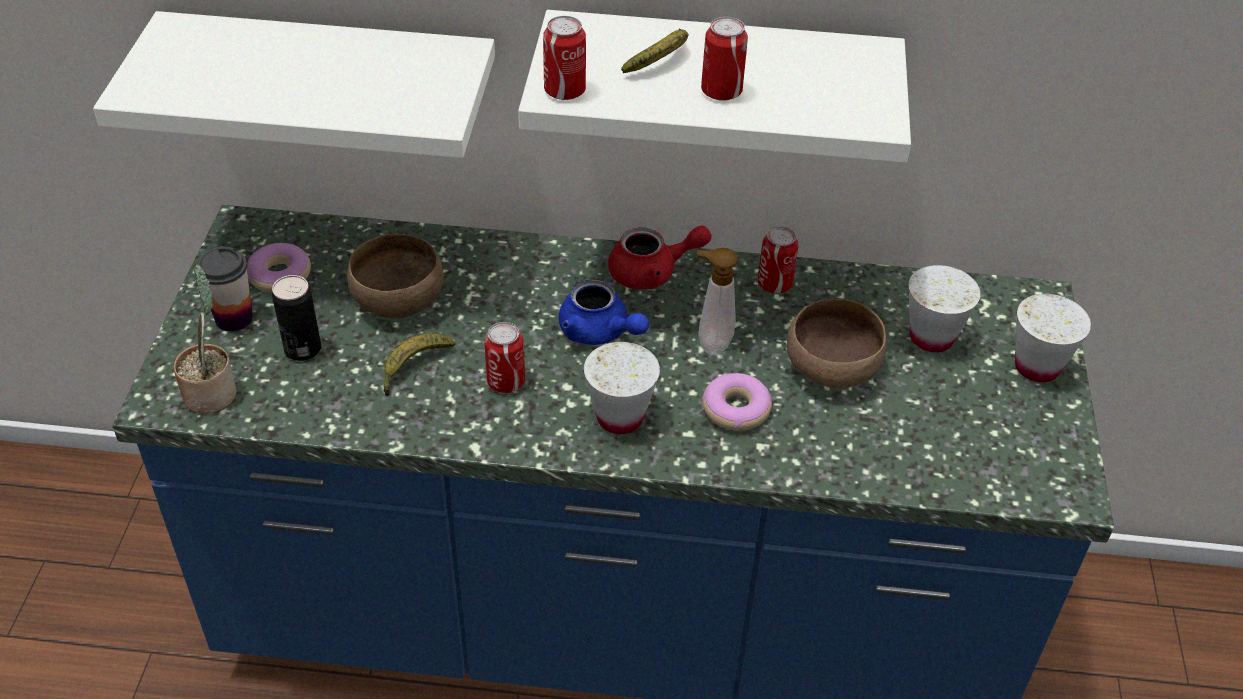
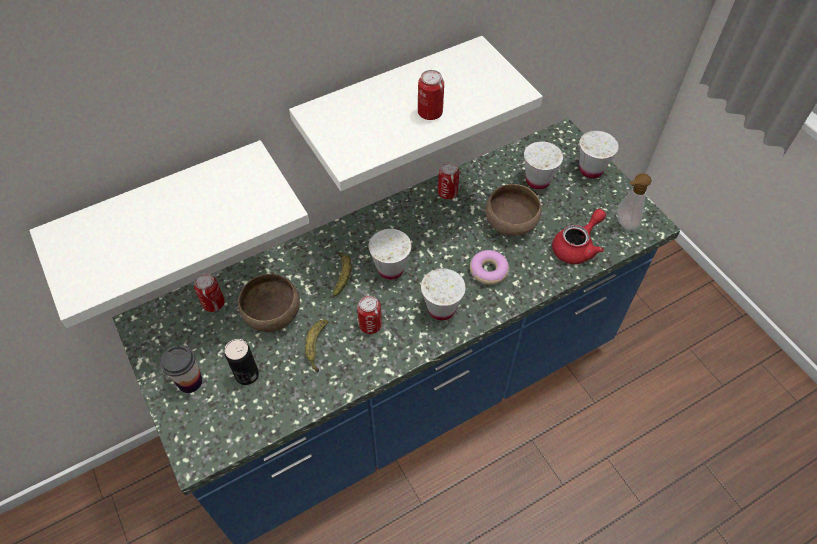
camera: 35 degrees left, 10 degrees up
(212, 391) = (220, 432): potted plant -> none
(280, 275) = (191, 339): donut -> none
(564, 91) = (352, 156): can -> can (213, 303)
(599, 332) = (390, 269): blue teapot -> white cup
(652, 272) = (386, 220): red teapot -> red teapot (577, 247)
(661, 60) = (382, 110): banana -> banana (343, 275)
(711, 343) = (447, 242): soap dispenser -> soap dispenser (623, 224)

